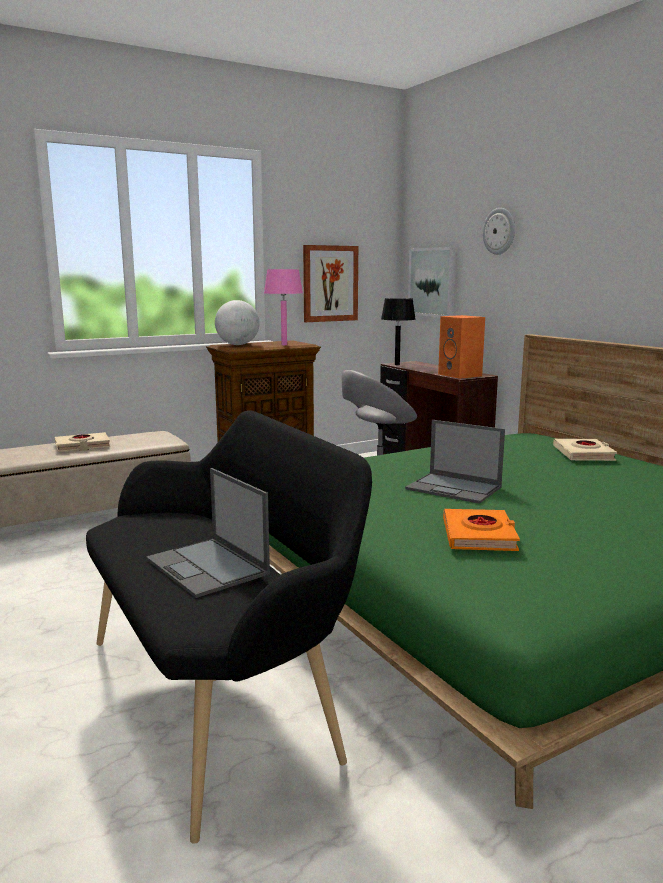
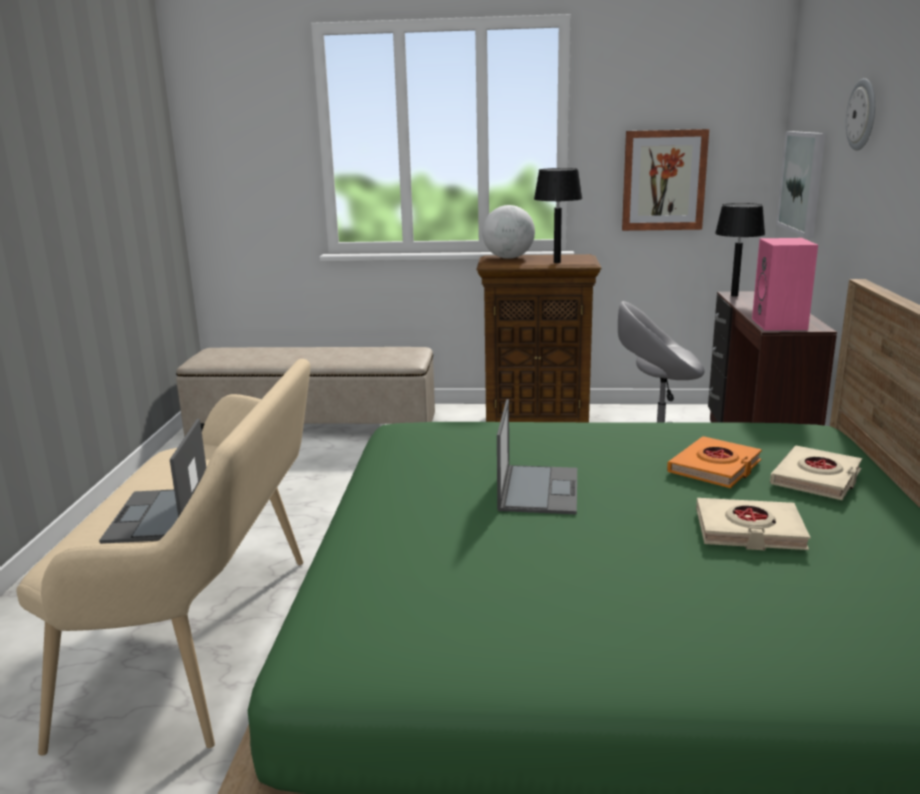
camera: 35 degrees right, 5 degrees up
(82, 446) = (328, 355): beige book -> beige book (749, 531)
(221, 695) = (211, 640): black bench -> beige bench
(284, 345) = (556, 262): pink table lamp -> black table lamp
(455, 488) = (538, 489): laptop -> laptop turned 150 degrees counterclockwise
(461, 375) = (780, 324): orange speaker -> pink speaker
(479, 536) = (443, 558): orange book -> orange book (715, 468)

